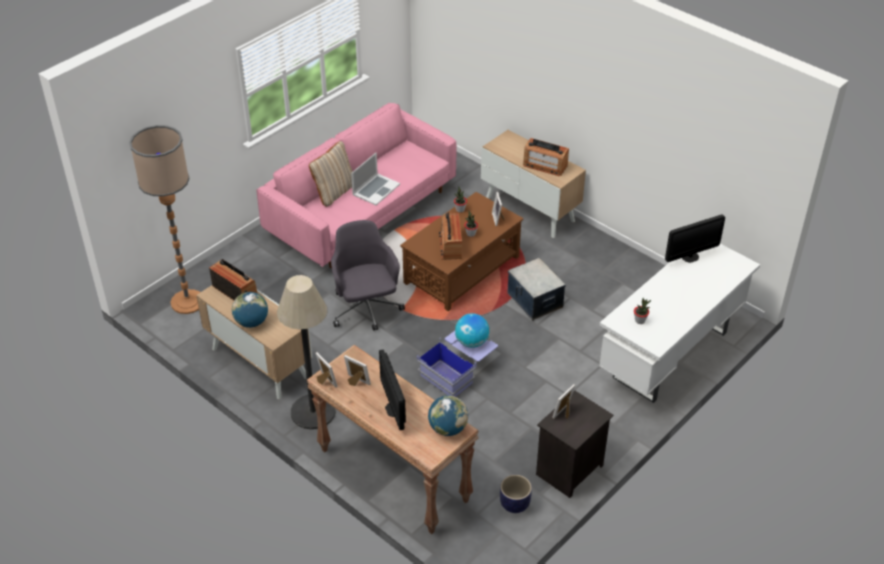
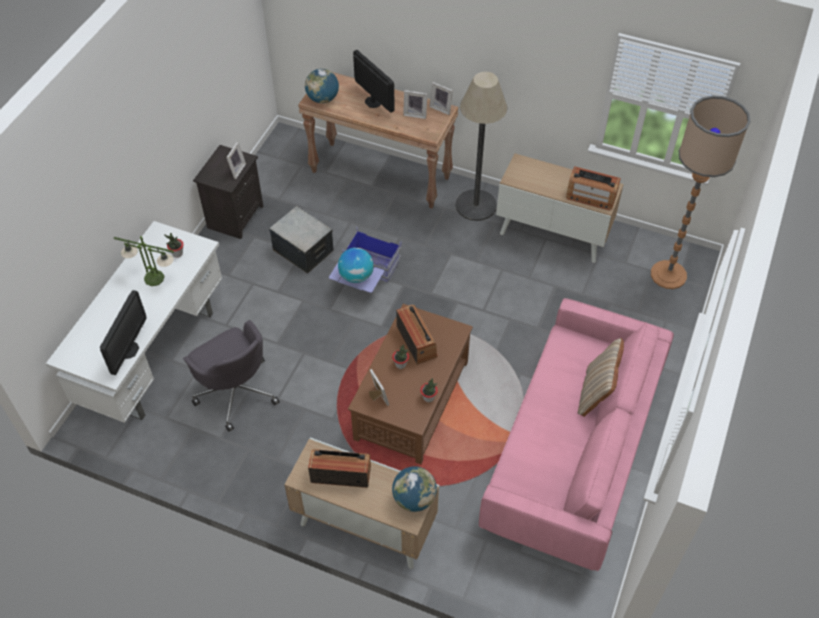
camera: 160 degrees right, 10 degrees up
(251, 322) = (552, 172): globe -> globe (414, 498)
(366, 309) = (488, 318): grey office chair -> grey office chair (236, 391)
(376, 189) = (549, 412): laptop -> none
(515, 504) = (273, 179): planter -> none
(534, 300) = (316, 382): storage box -> storage box (303, 250)
(663, 305) = (154, 278): none -> table lamp
(690, 257) = (129, 350): monitor -> monitor turned 150 degrees clockwise

